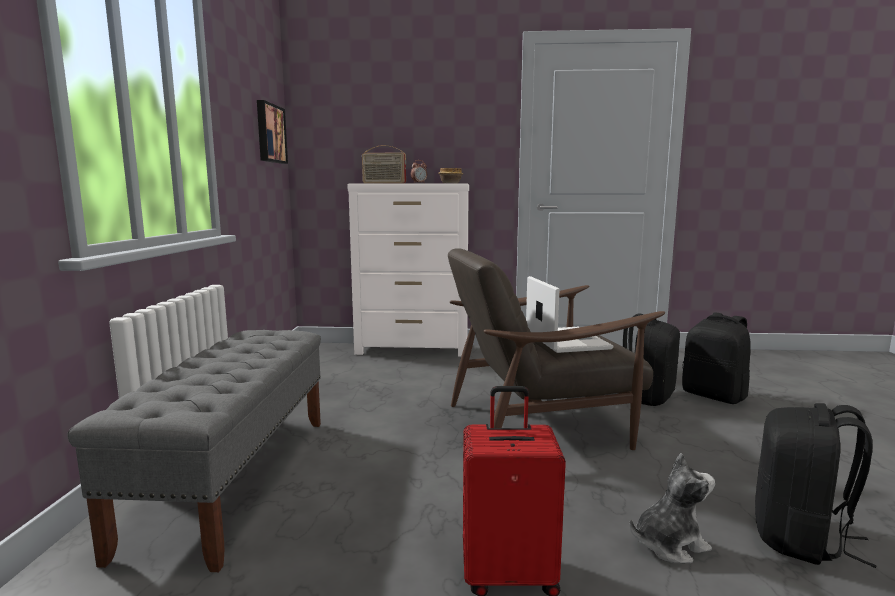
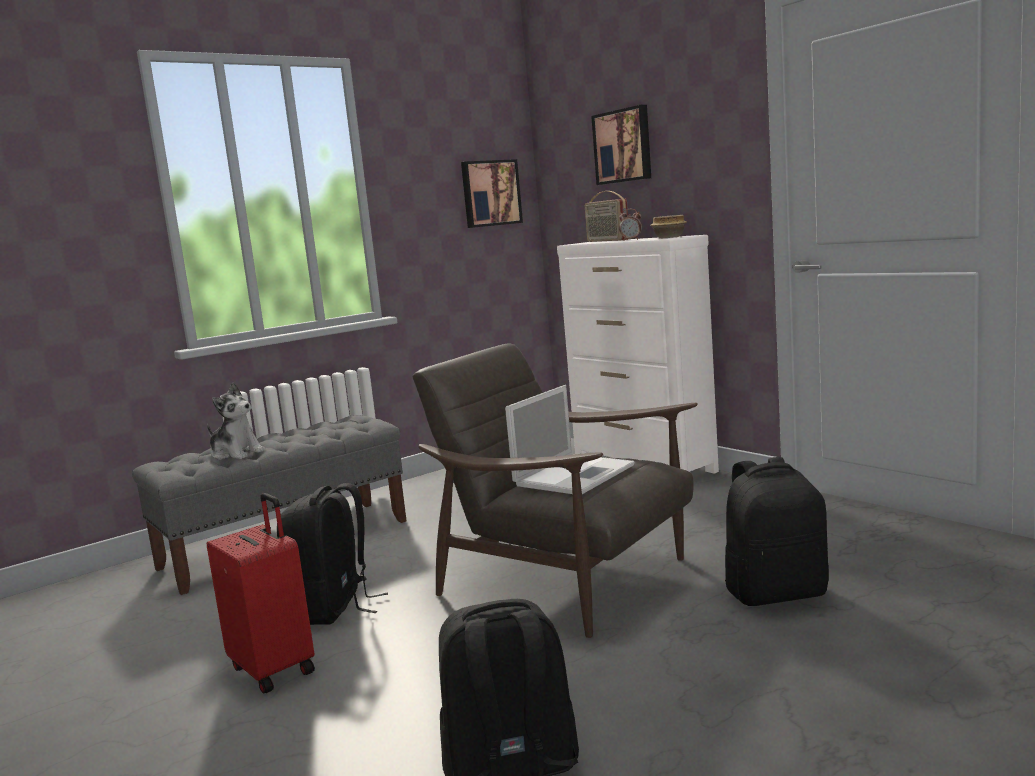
camera: 50 degrees right, 0 degrees up
(391, 114) = (623, 146): none -> picture
(669, 544) = (402, 712): plush toy -> plush toy (236, 453)
(714, 395) = (889, 625): black backpack -> black backpack (334, 609)

